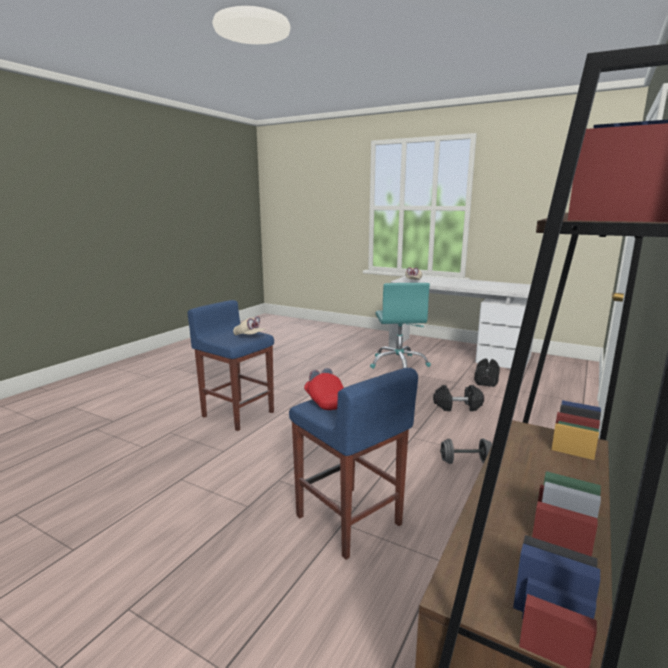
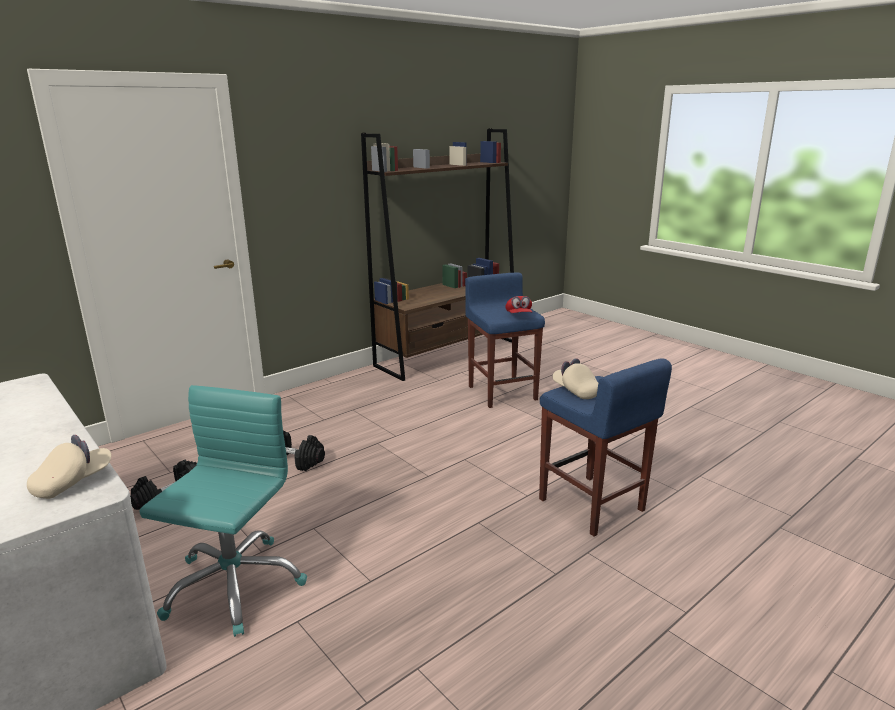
camera: 160 degrees left, 5 degrees up
(465, 461) = (376, 409): grey dumbbell -> none

